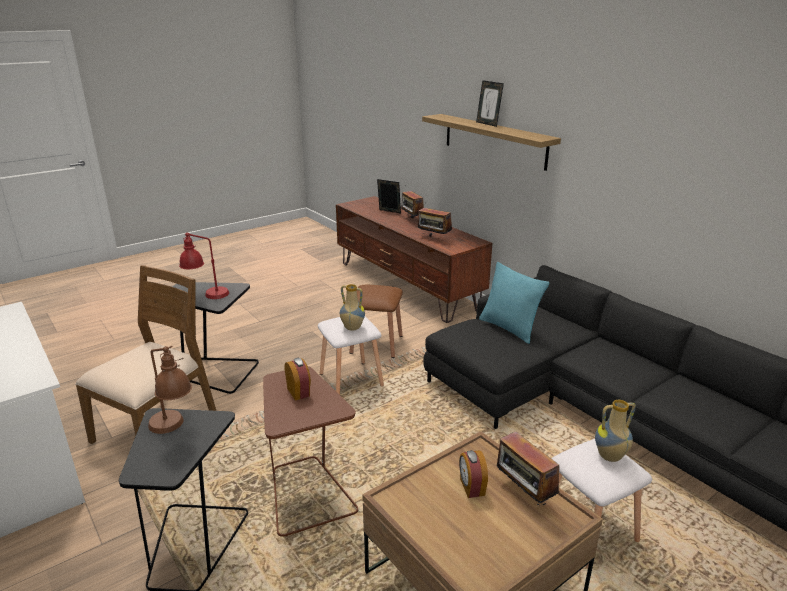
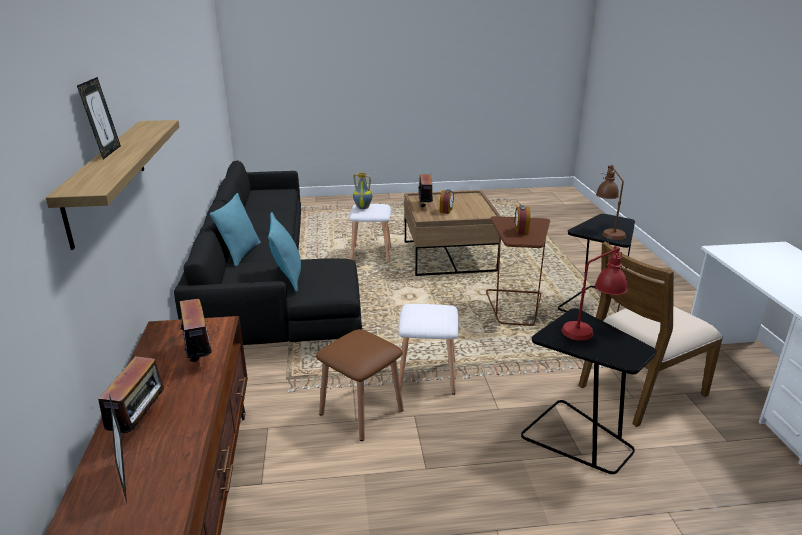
camera: 150 degrees left, 0 degrees up
(352, 328) = (429, 308): vase -> none
(603, 344) = (241, 254): none -> turquoise pillow

